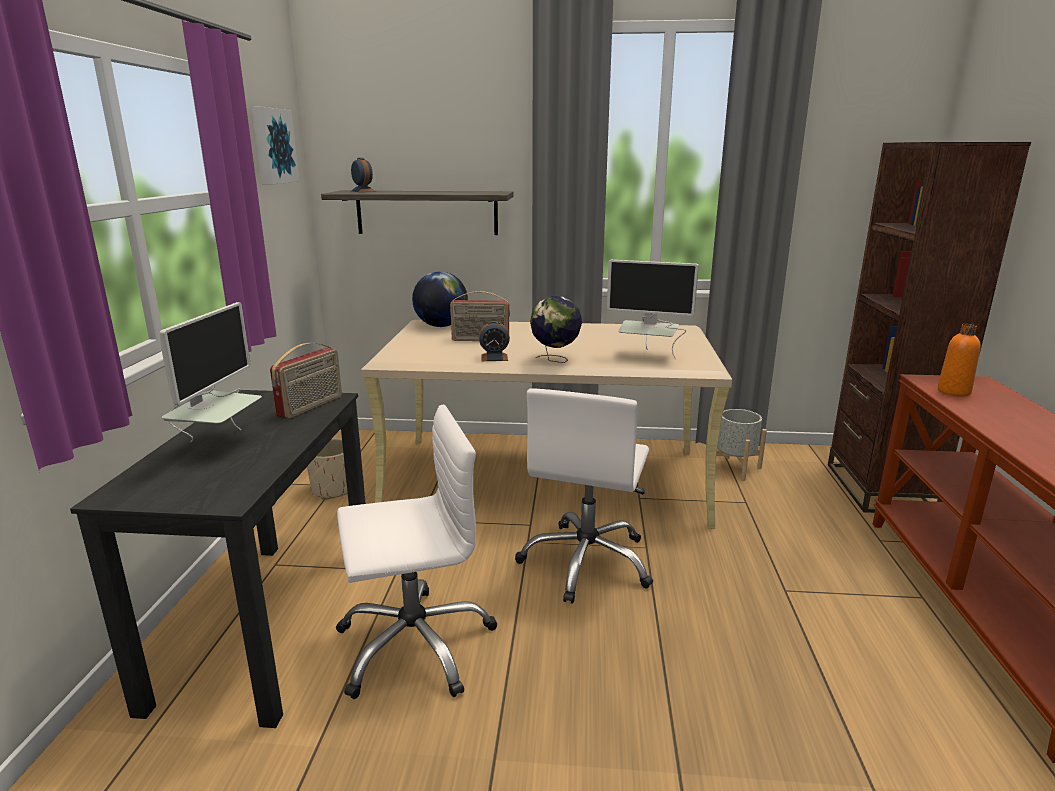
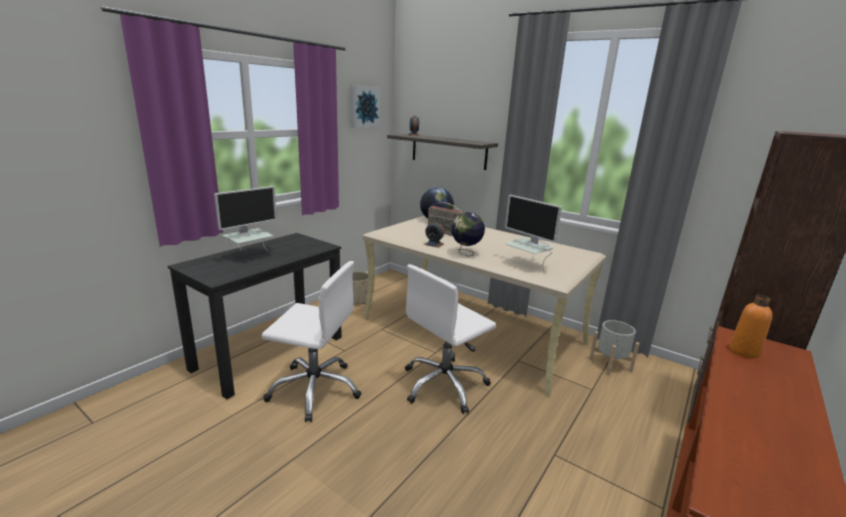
camera: 30 degrees right, 0 degrees up
(311, 406) = (311, 248): radio -> none

